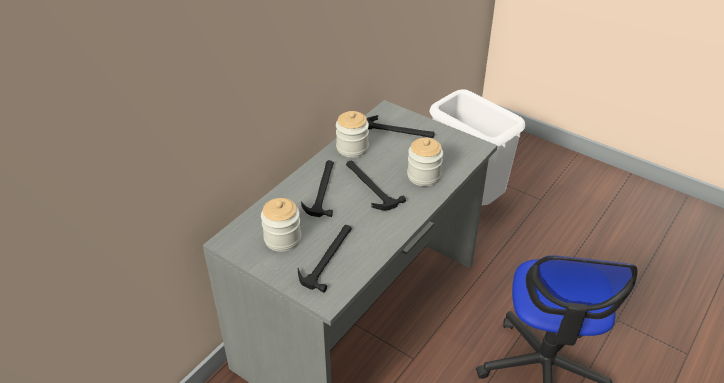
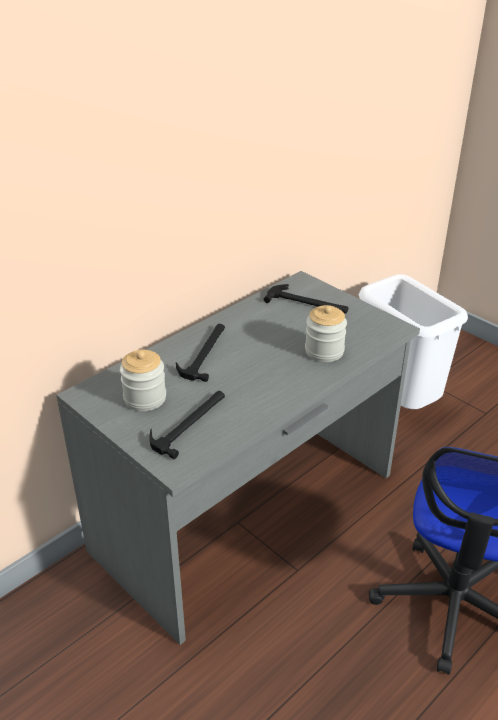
camera: 10 degrees right, 5 degrees down
(352, 148) = (251, 315): jar -> none
(369, 186) = (259, 355): hammer -> none

